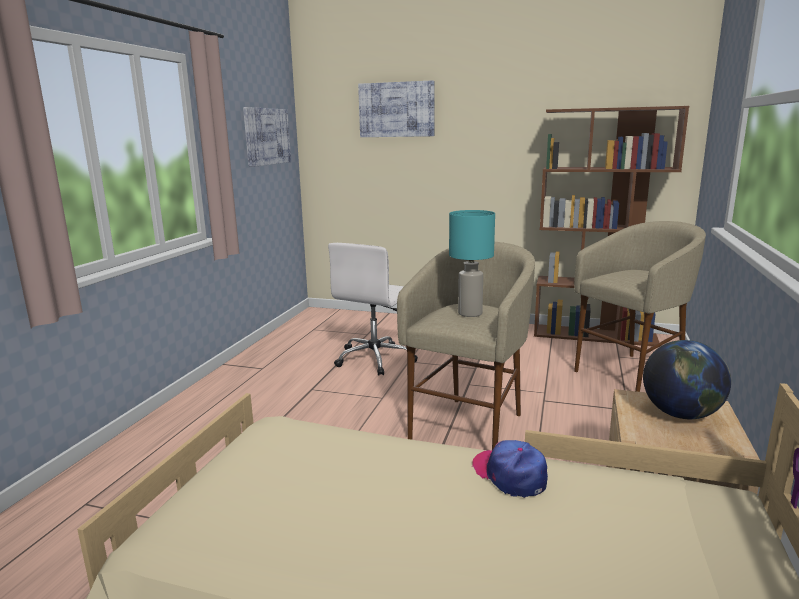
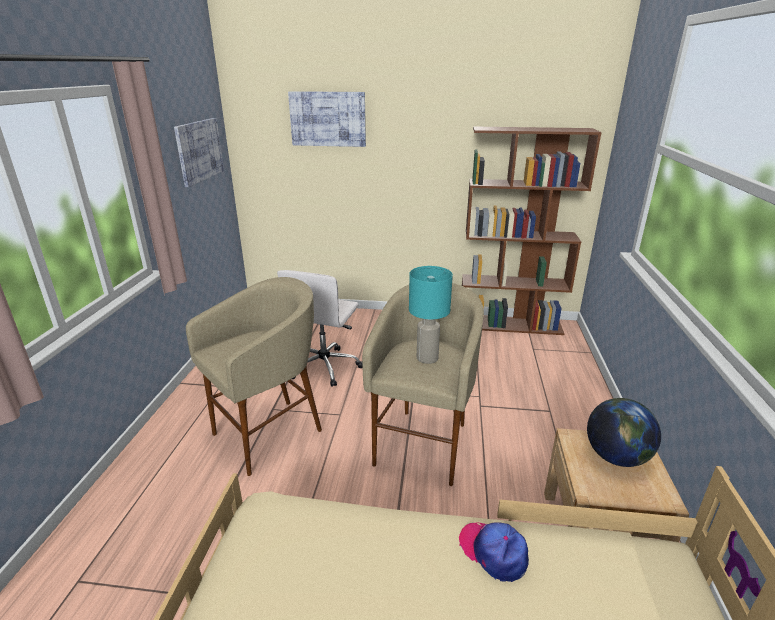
camera: 10 degrees left, 10 degrees up
(631, 374) = (546, 368): beige stool -> beige stool (269, 434)

